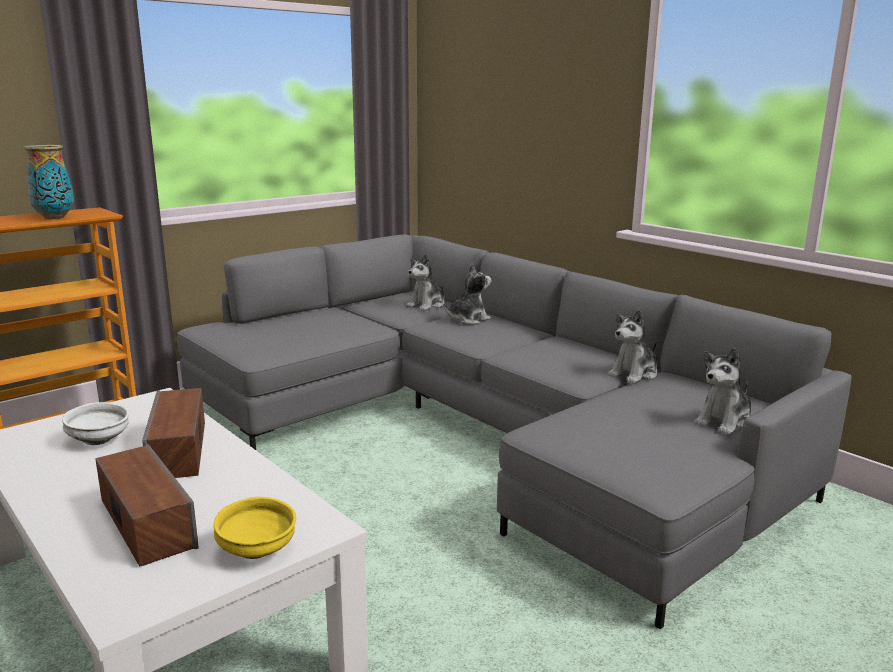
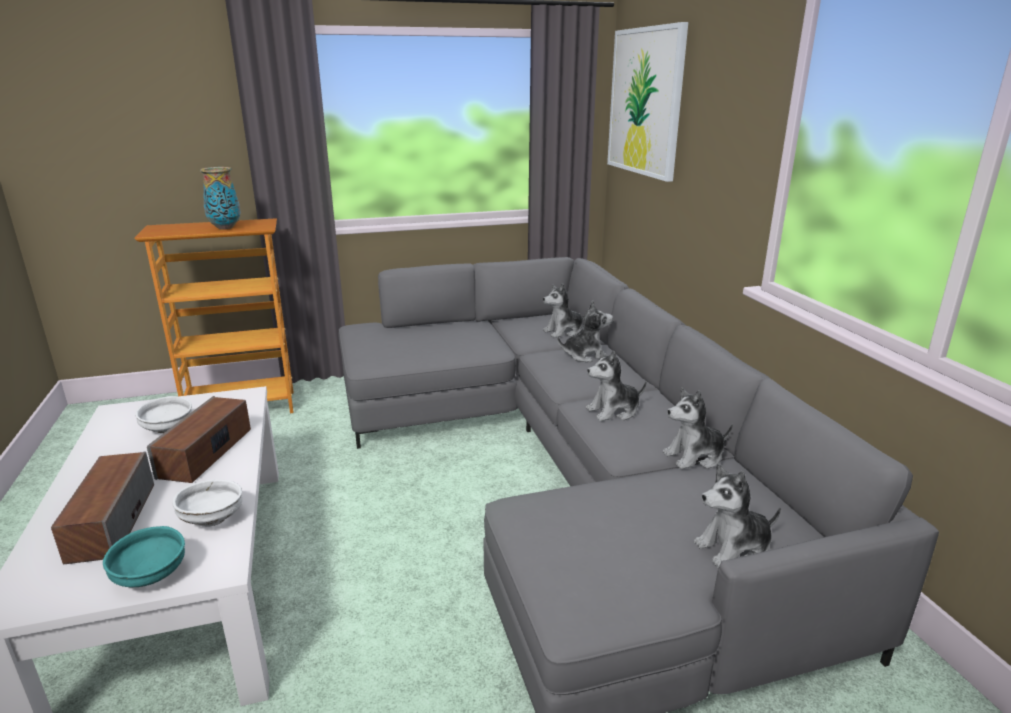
camera: 25 degrees right, 5 degrees up
(258, 550) = (150, 576): yellow bowl -> turquoise bowl
(263, 495) = (213, 518): none -> white bowl
(467, 79) = (645, 102): none -> picture
(539, 354) = (613, 411): none -> plush toy

